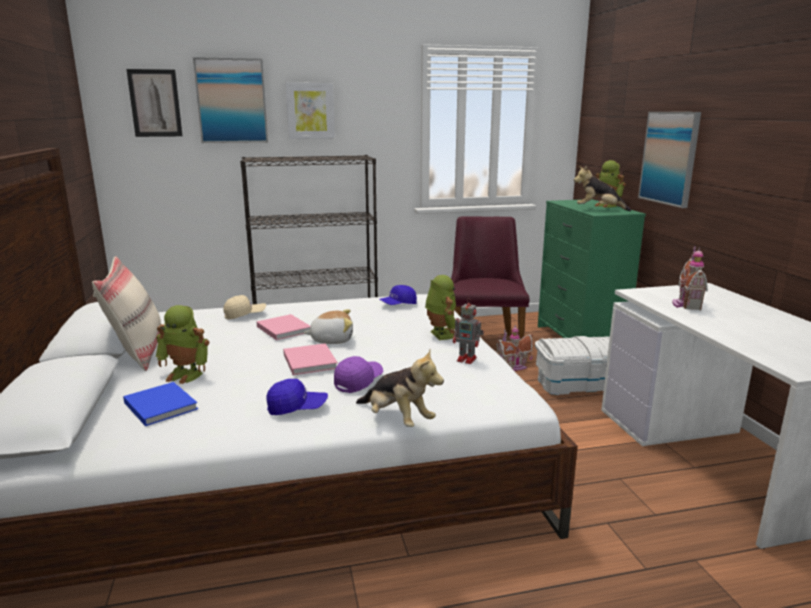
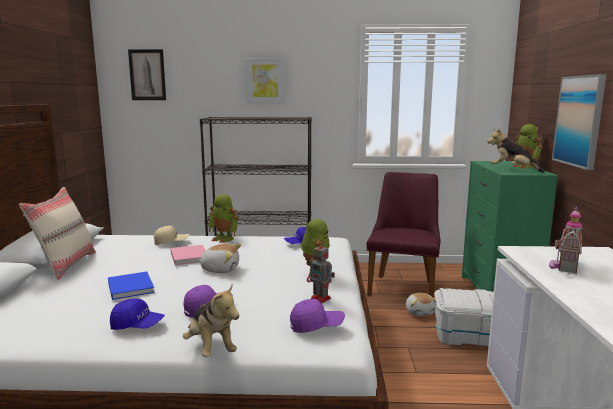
camera: 15 degrees right, 5 degrees down
(160, 405) = (39, 309): blue book -> blue book (130, 286)
(186, 374) = (83, 286): toy robot -> toy robot (224, 238)
(231, 101) = (204, 73): picture -> none
(309, 360) = (184, 285): pink book -> none
(486, 385) = (316, 326): none -> purple cap
(514, 366) = (420, 312): toy house -> plush toy

